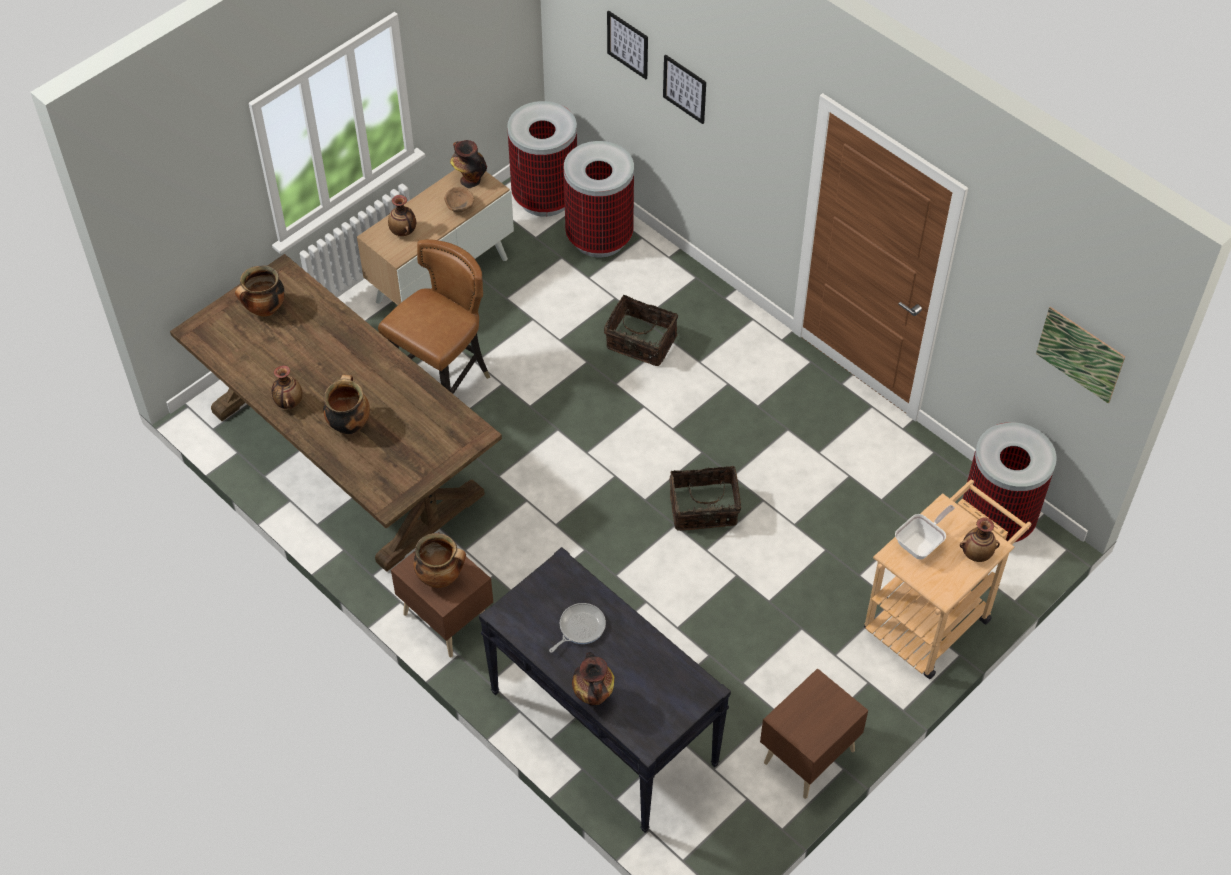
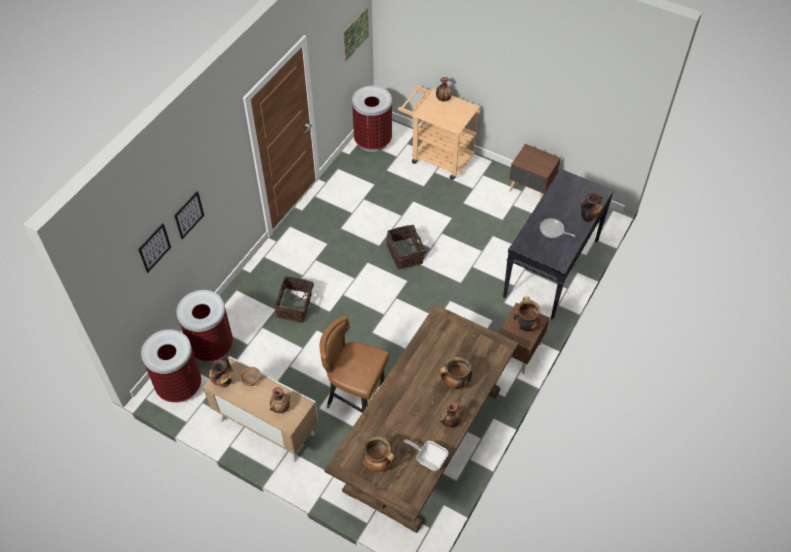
camera: 105 degrees left, 0 degrees up
(921, 543) = (445, 118): frying pan -> frying pan (429, 459)

